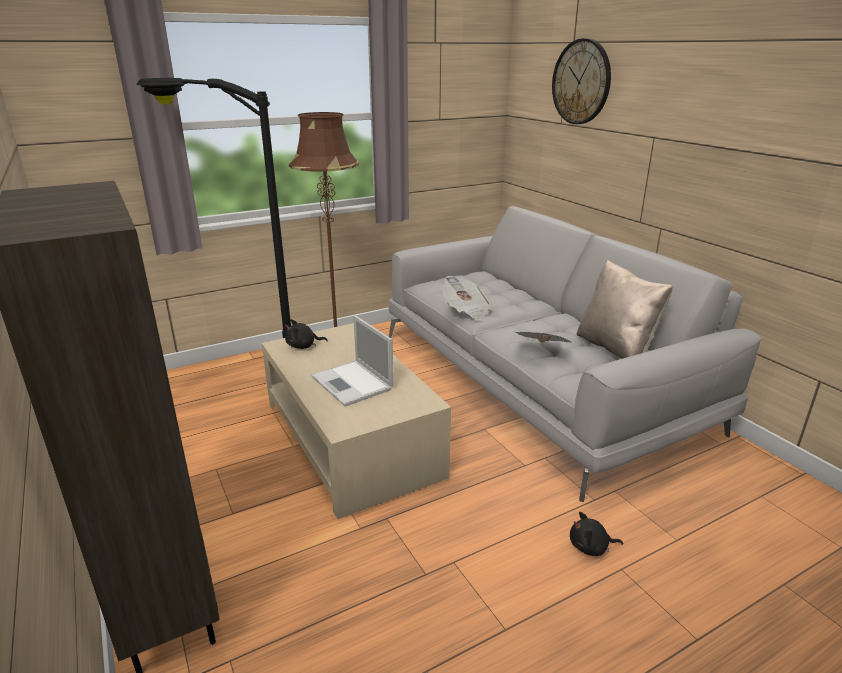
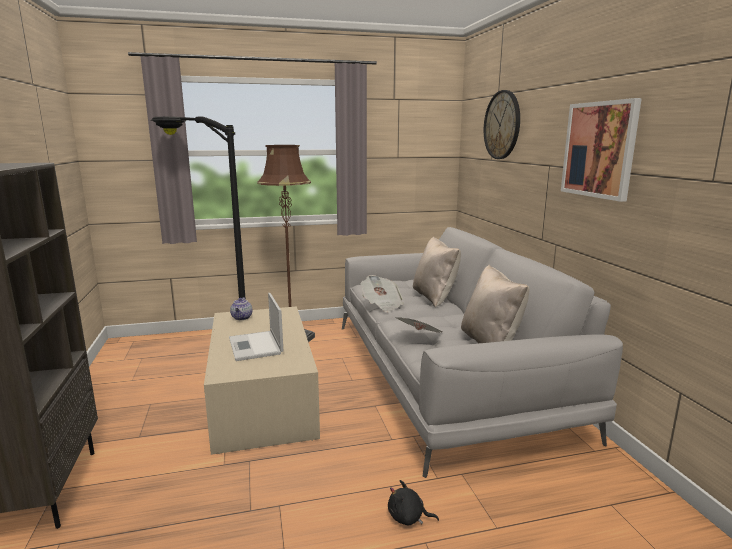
camera: 15 degrees right, 10 degrees down
(303, 346) = (242, 318): black plush toy -> teapot
(516, 294) = (434, 297): none -> beige pillow
(730, 125) = (599, 149): none -> picture

